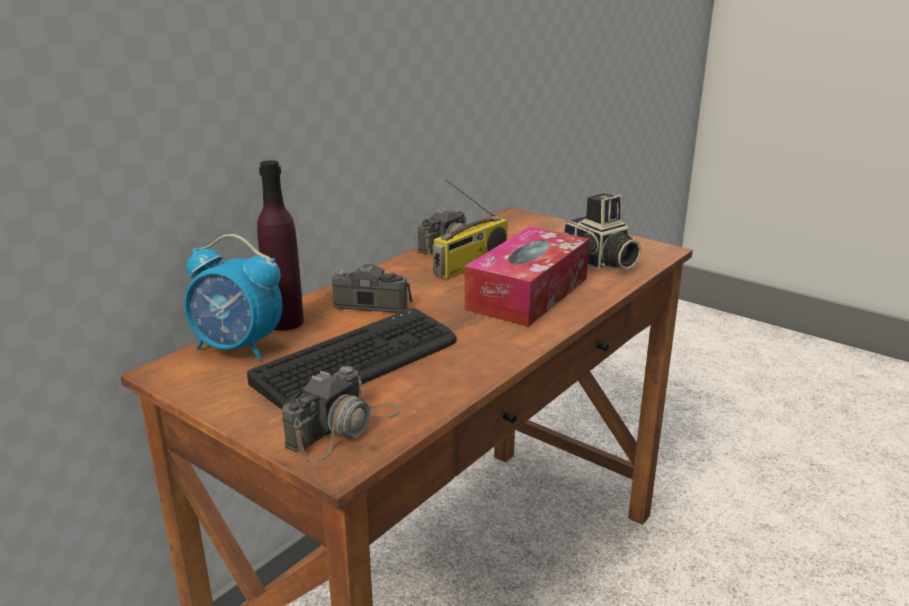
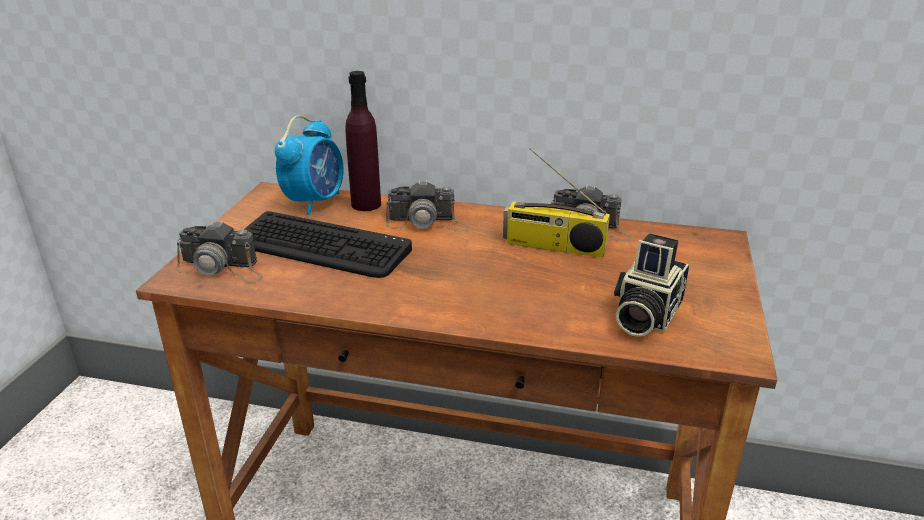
camera: 65 degrees right, 5 degrees up
(238, 348) = (315, 202): alarm clock -> alarm clock turned 150 degrees counterclockwise
(367, 301) = (427, 222): camera -> camera turned 105 degrees clockwise
(528, 293) = (512, 290): tissue box -> none

